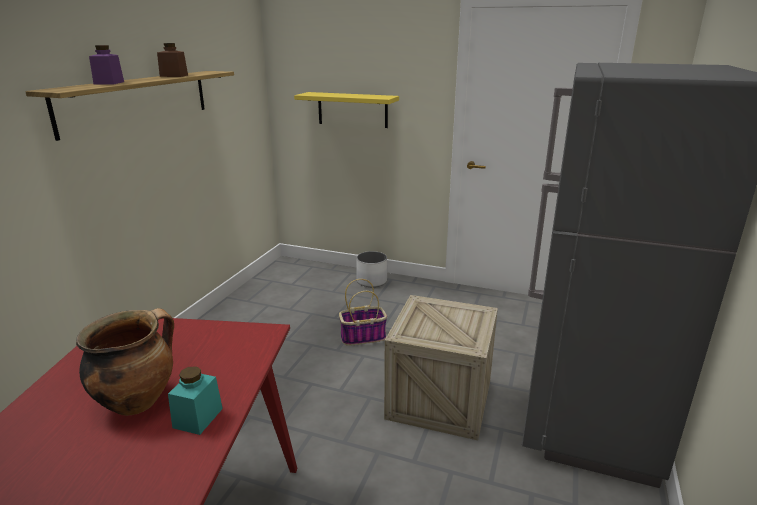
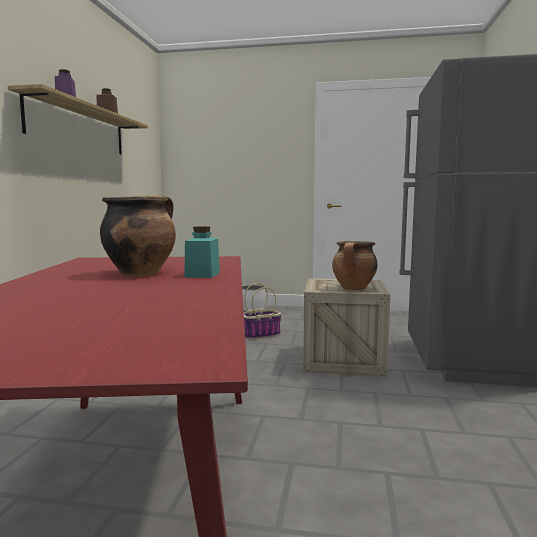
camera: 10 degrees left, 15 degrees down
(352, 110) = (233, 170): yellow shelf -> none
(449, 336) = (354, 289): none -> cooking pot

